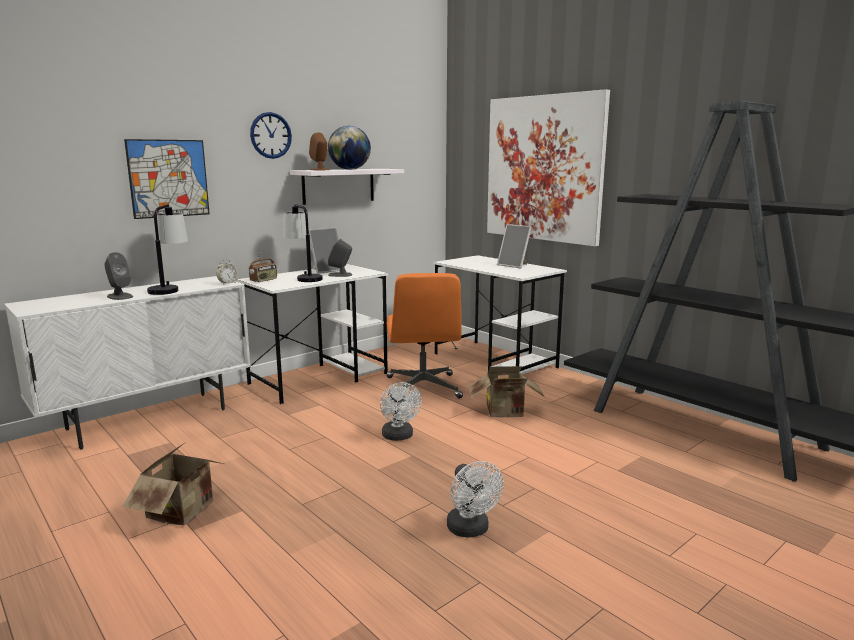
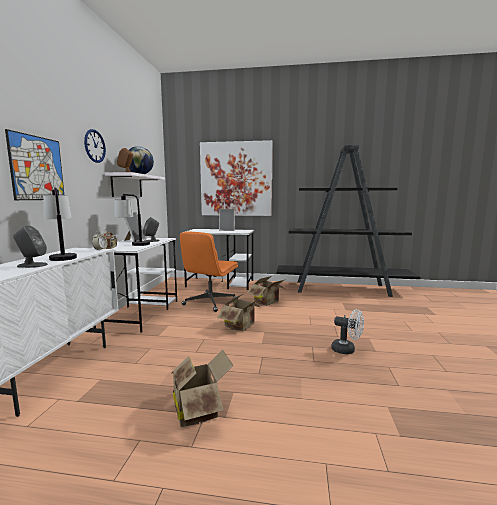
camera: 40 degrees left, 5 degrees down
(399, 437) = (242, 326): white fan -> cardboard box
(423, 388) = (210, 302): orange office chair -> orange office chair turned 75 degrees clockwise

